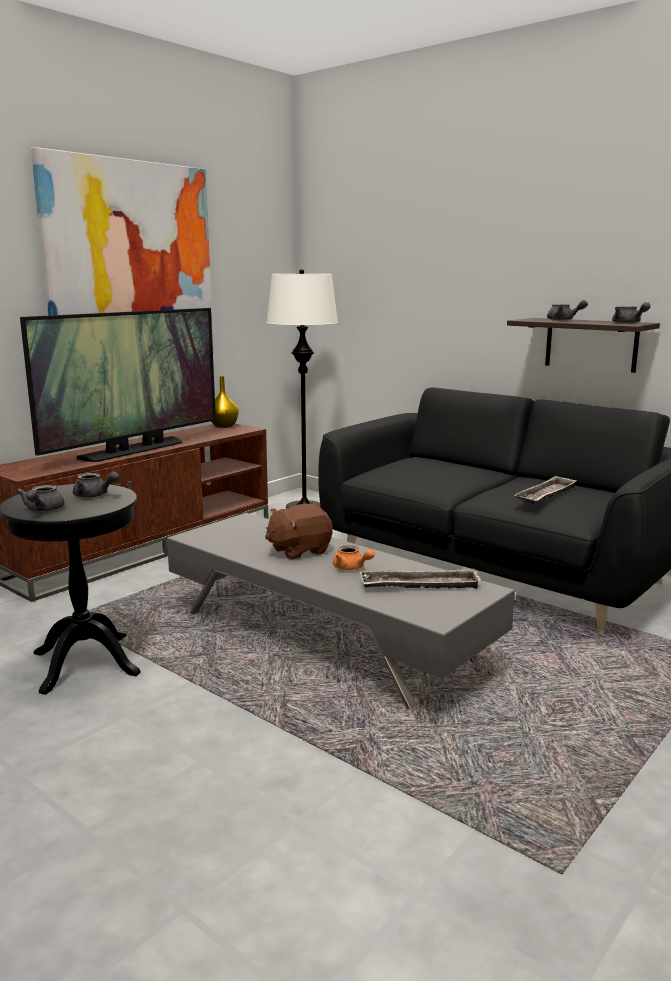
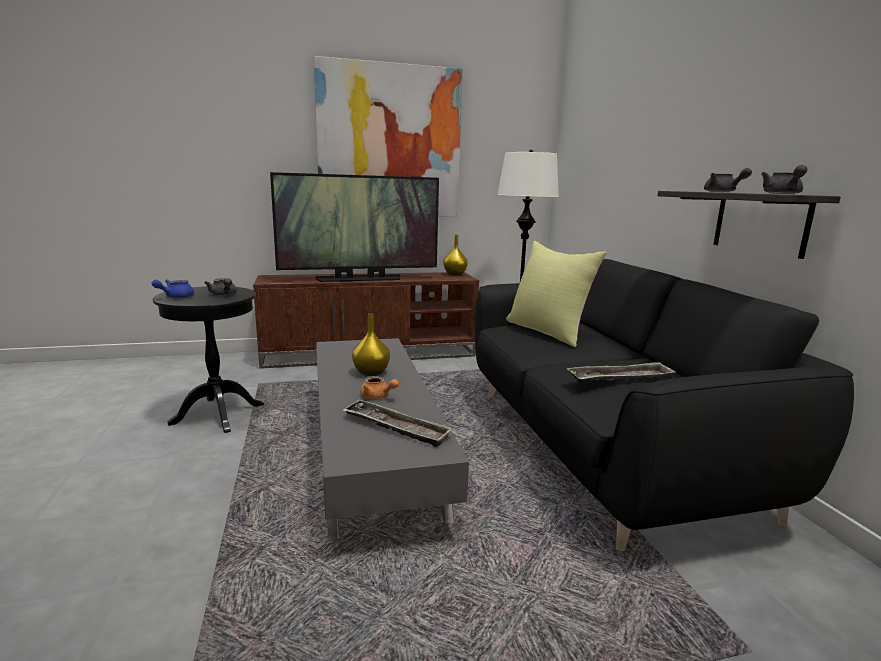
camera: 35 degrees right, 0 degrees up
(42, 510) = (175, 297): grey teapot -> blue teapot
(299, 550) = (371, 373): brown plush toy -> yellow vase
(351, 568) = (377, 396): orange teapot -> orange teapot turned 45 degrees counterclockwise
(416, 470) = (548, 331): none -> yellow pillow

